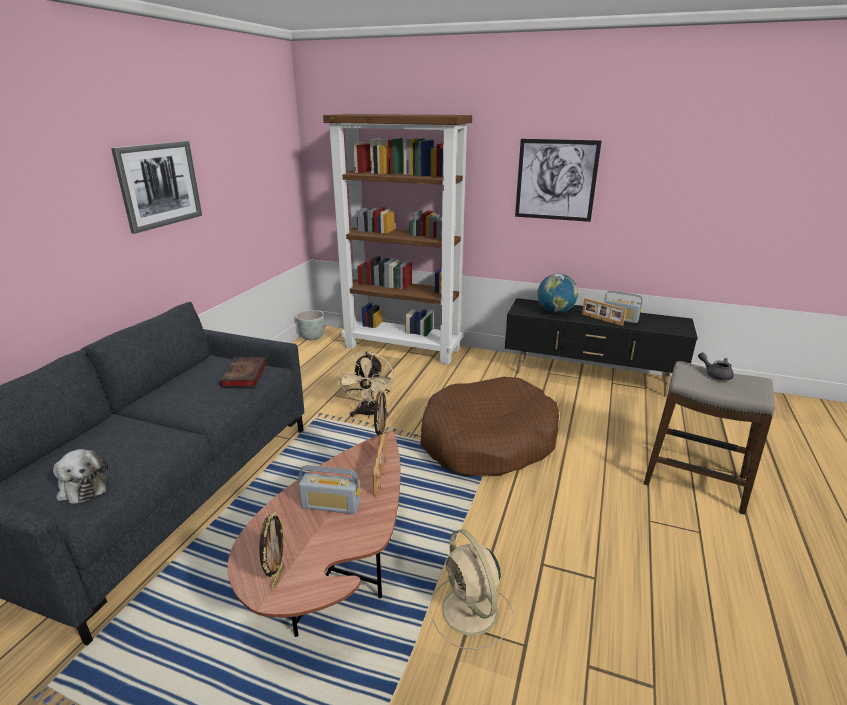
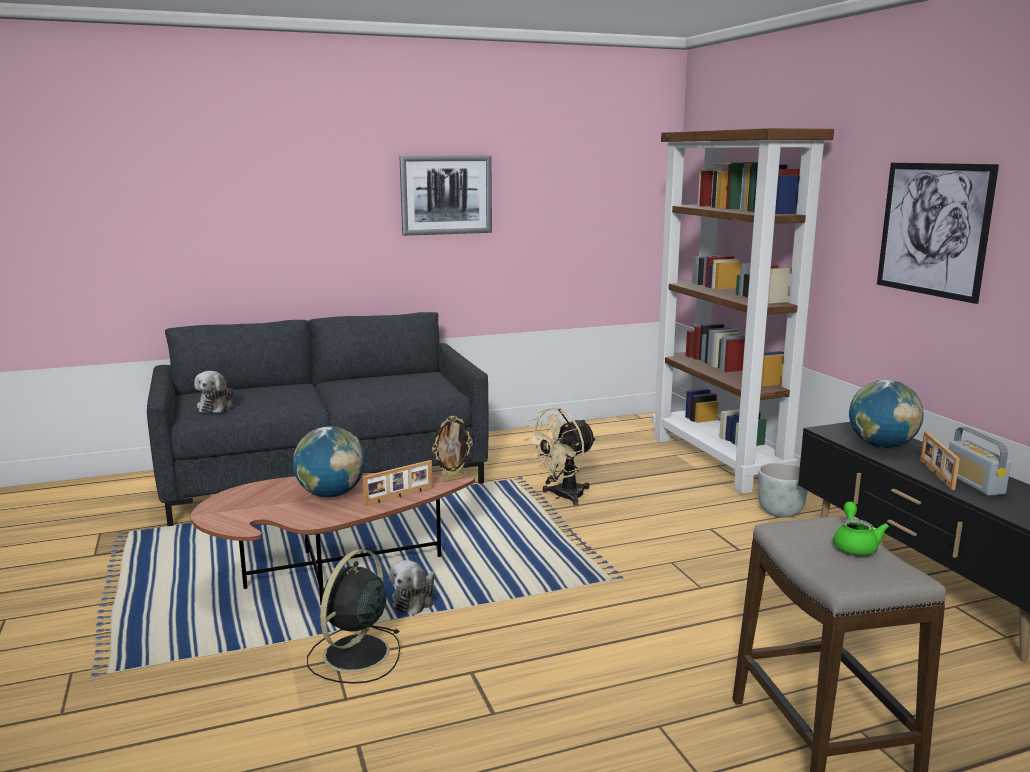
camera: 50 degrees right, 10 degrees down
(245, 376) = (421, 388): book -> none
(277, 577) = (228, 508): picture frame -> none
(312, 337) = (638, 420): grey planter -> grey planter (780, 512)
(331, 505) = (331, 495): radio -> globe
(426, 544) = (414, 600): none -> plush toy
(471, 612) = (354, 655): beige fan -> black fan
(487, 441) = (631, 570): brown dog bed -> none
(715, 374) = (855, 545): grey teapot -> green teapot

